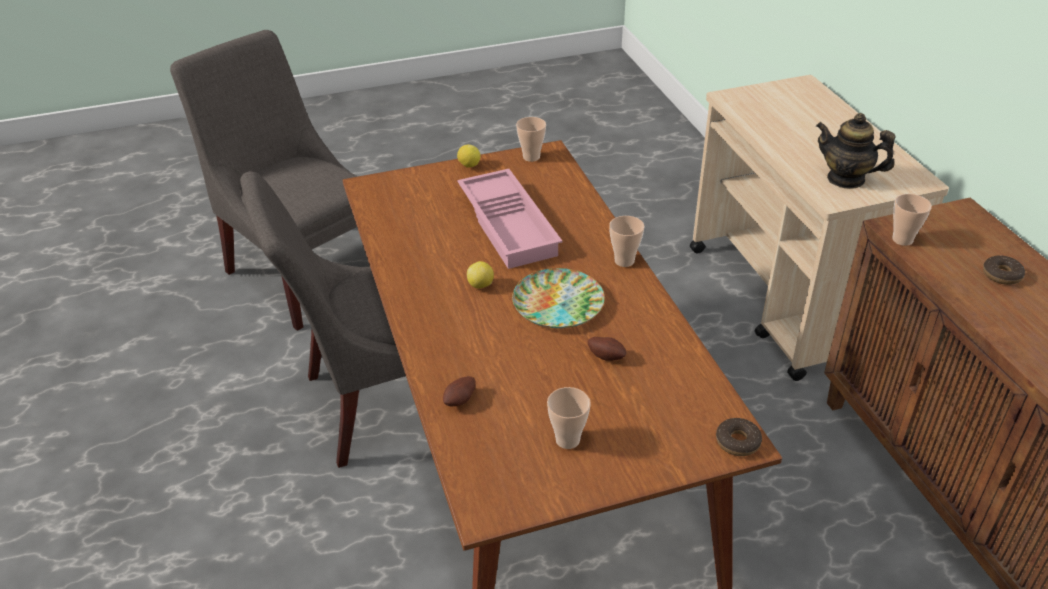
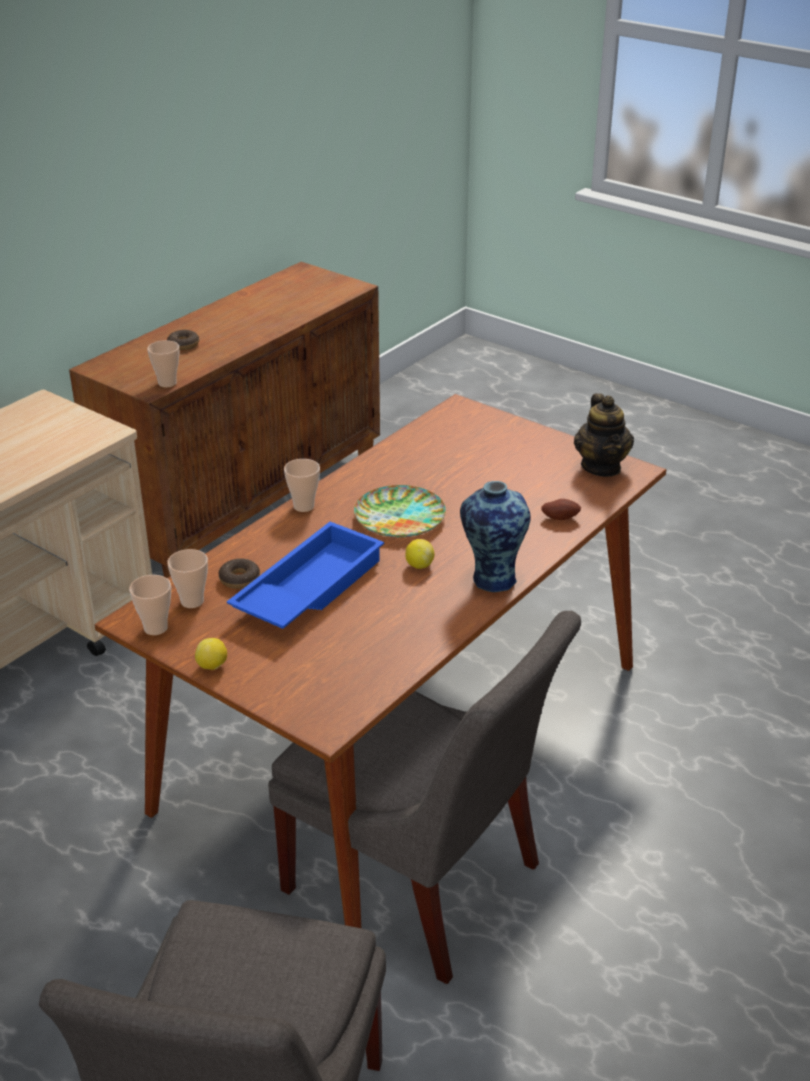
camera: 125 degrees left, 5 degrees down
(422, 313) = (492, 579): none -> vase
(510, 225) = (307, 587): pink tray -> blue tray
(567, 440) = (538, 463): cup -> cup (192, 601)
(607, 356) = (437, 476): potato -> none
(737, 442) = (461, 408): donut -> donut (239, 579)
(846, 179) = (64, 433): teapot -> teapot (601, 467)

